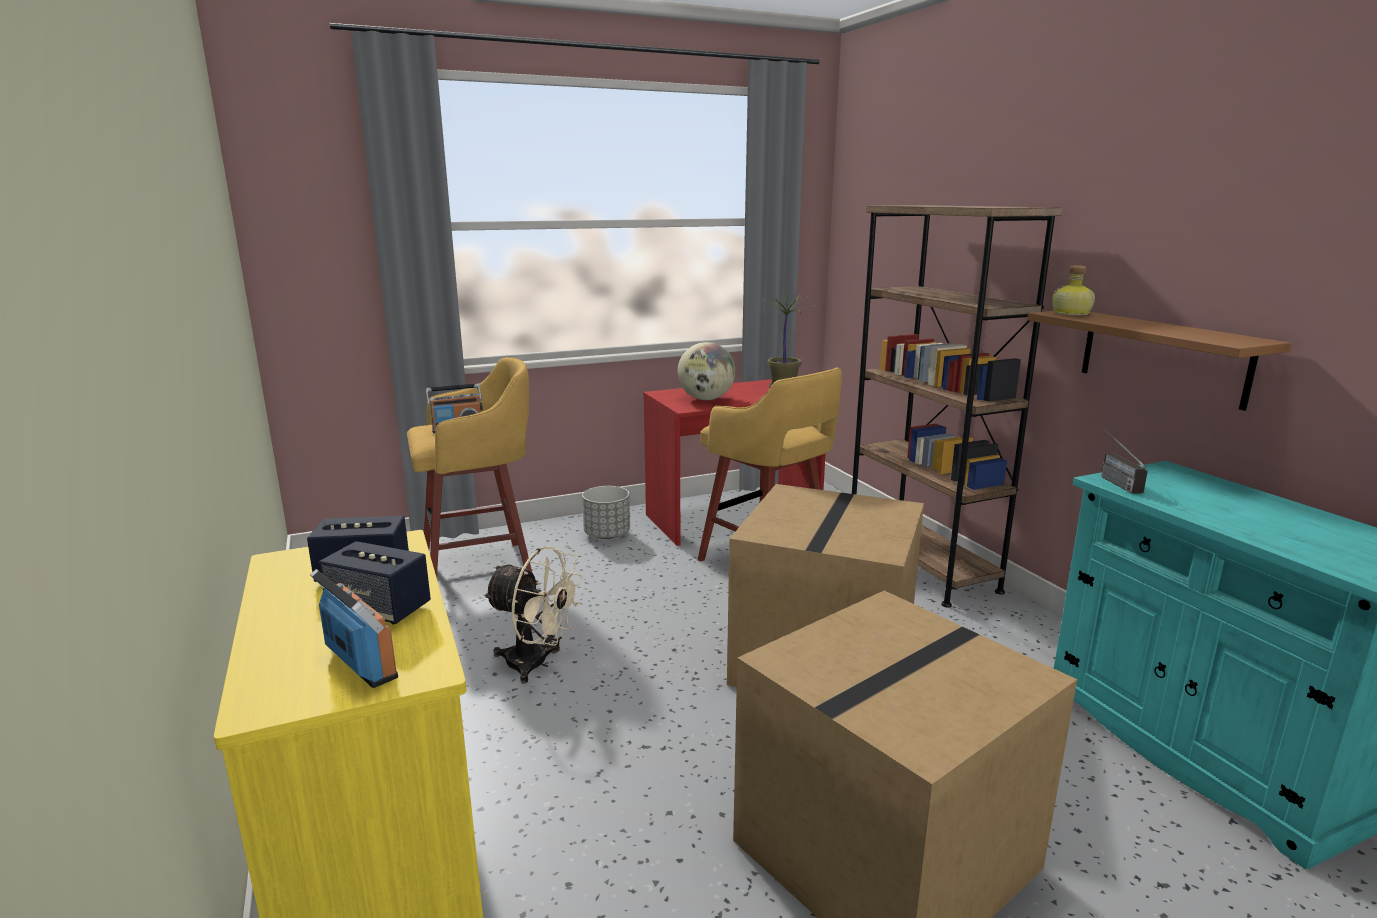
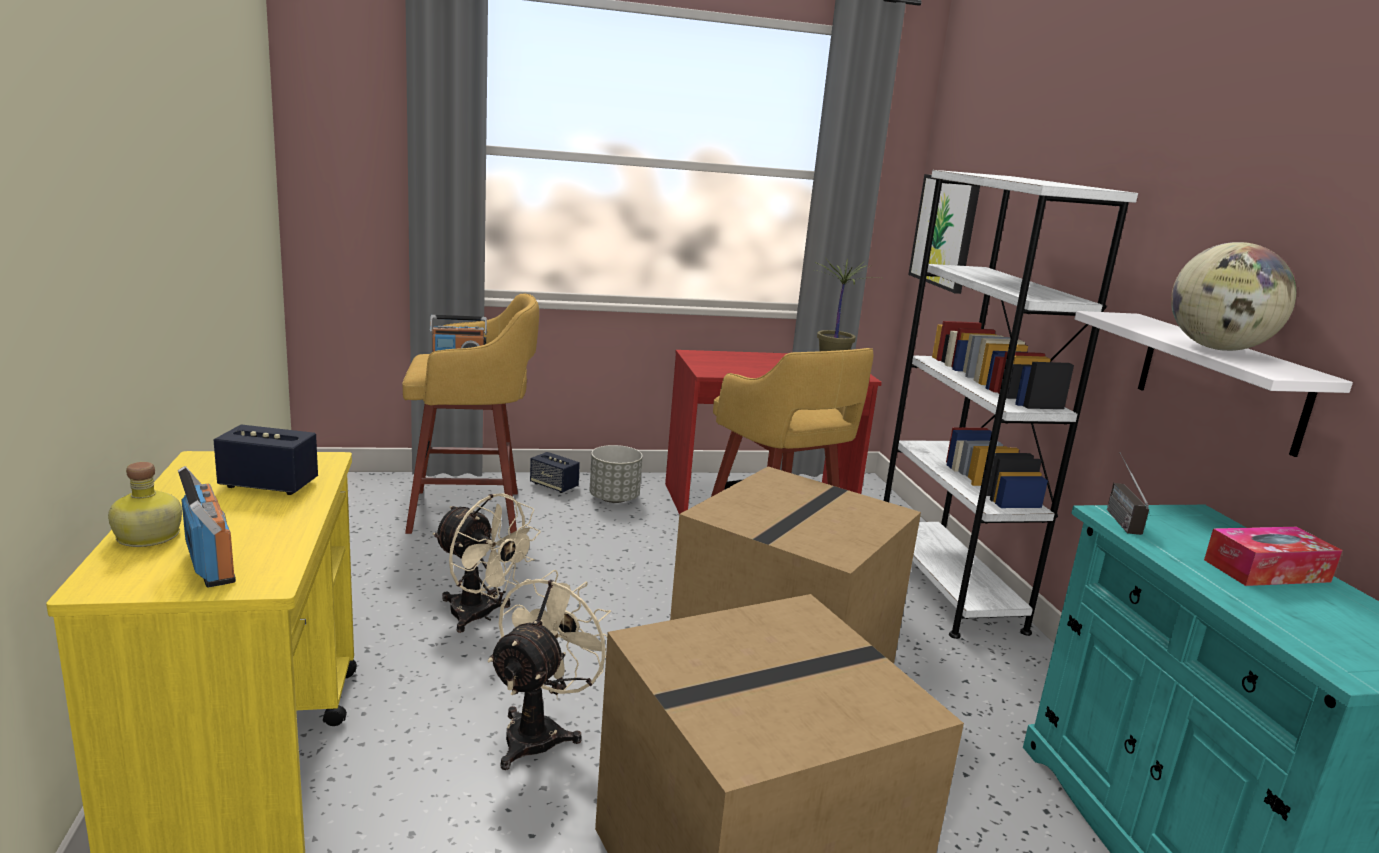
camera: 10 degrees right, 0 degrees up
(379, 609) = (260, 519): speaker -> speaker (554, 486)
(642, 761) = (540, 731): none -> beige fan
(706, 399) = (737, 366): globe -> globe (1217, 349)
(862, 260) = (945, 232): none -> picture
(920, 565) = (946, 587): brown bookcase -> white bookcase
(1071, 313) = (1126, 318): bottle -> bottle (146, 537)
(1162, 357) = (1220, 381): brown shelf -> white shelf
(1252, 507) = (1266, 571): none -> tissue box

